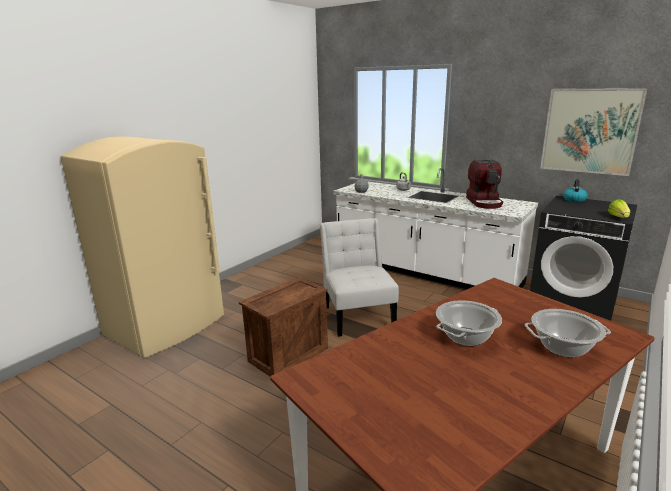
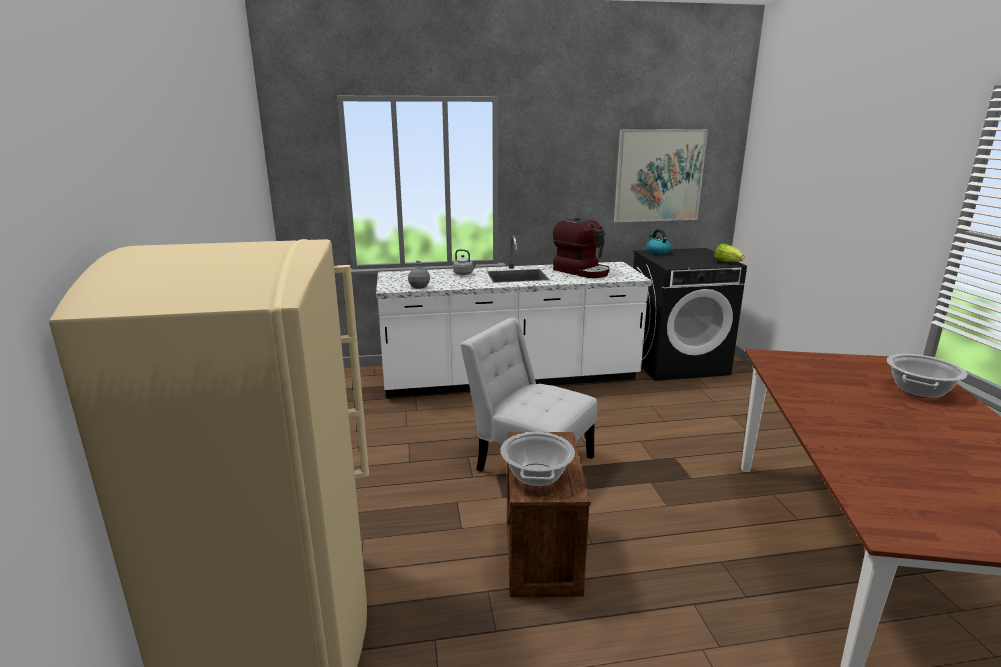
camera: 45 degrees left, 0 degrees up
(466, 337) = (866, 413): cooking pot -> cooking pot (537, 475)

